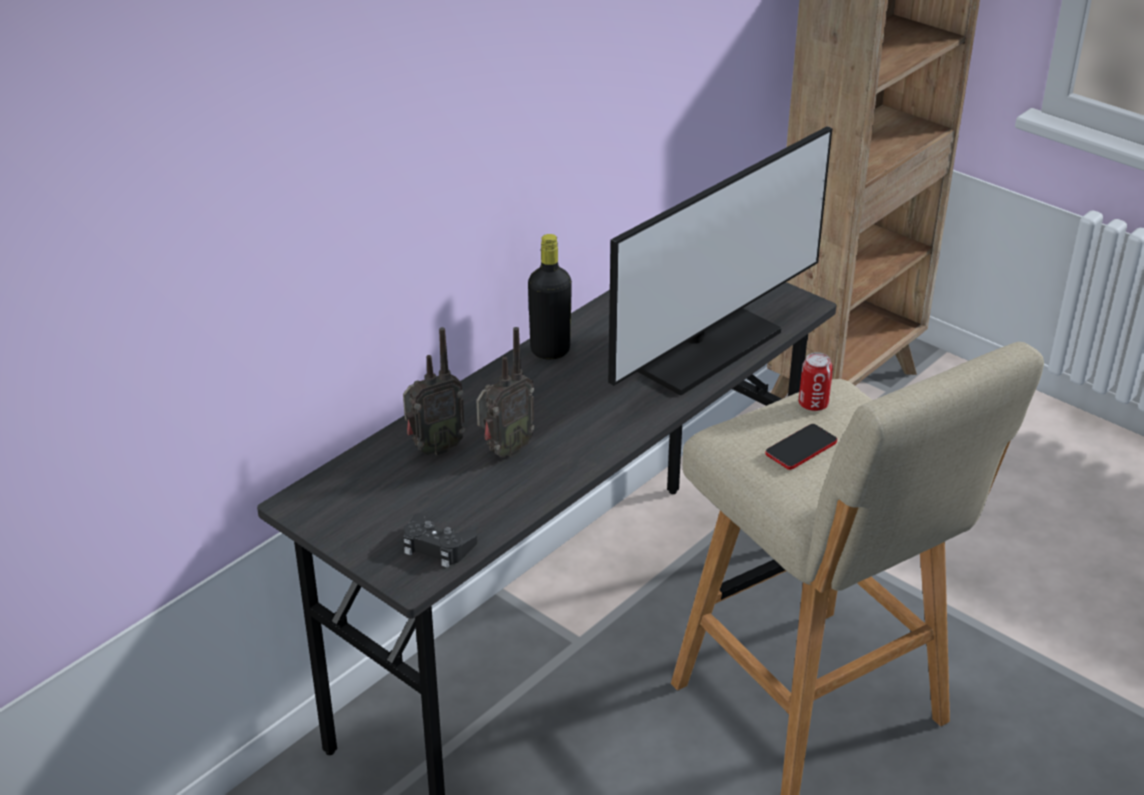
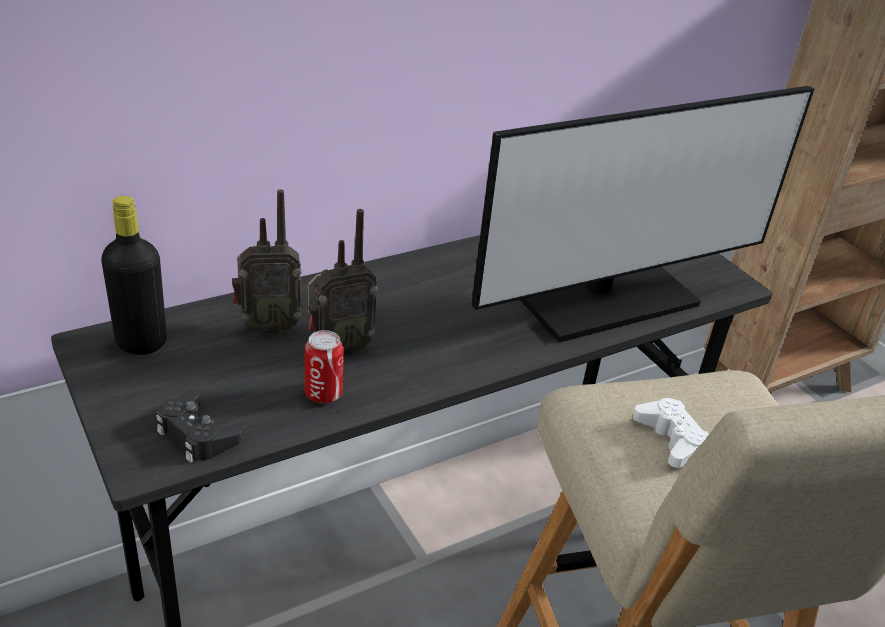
camera: 15 degrees right, 0 degrees up
(550, 350) = (446, 262): black bottle -> black bottle (141, 342)
(801, 448) = (671, 439): phone -> white game controller
(813, 404) = (705, 392): can -> can (323, 393)

